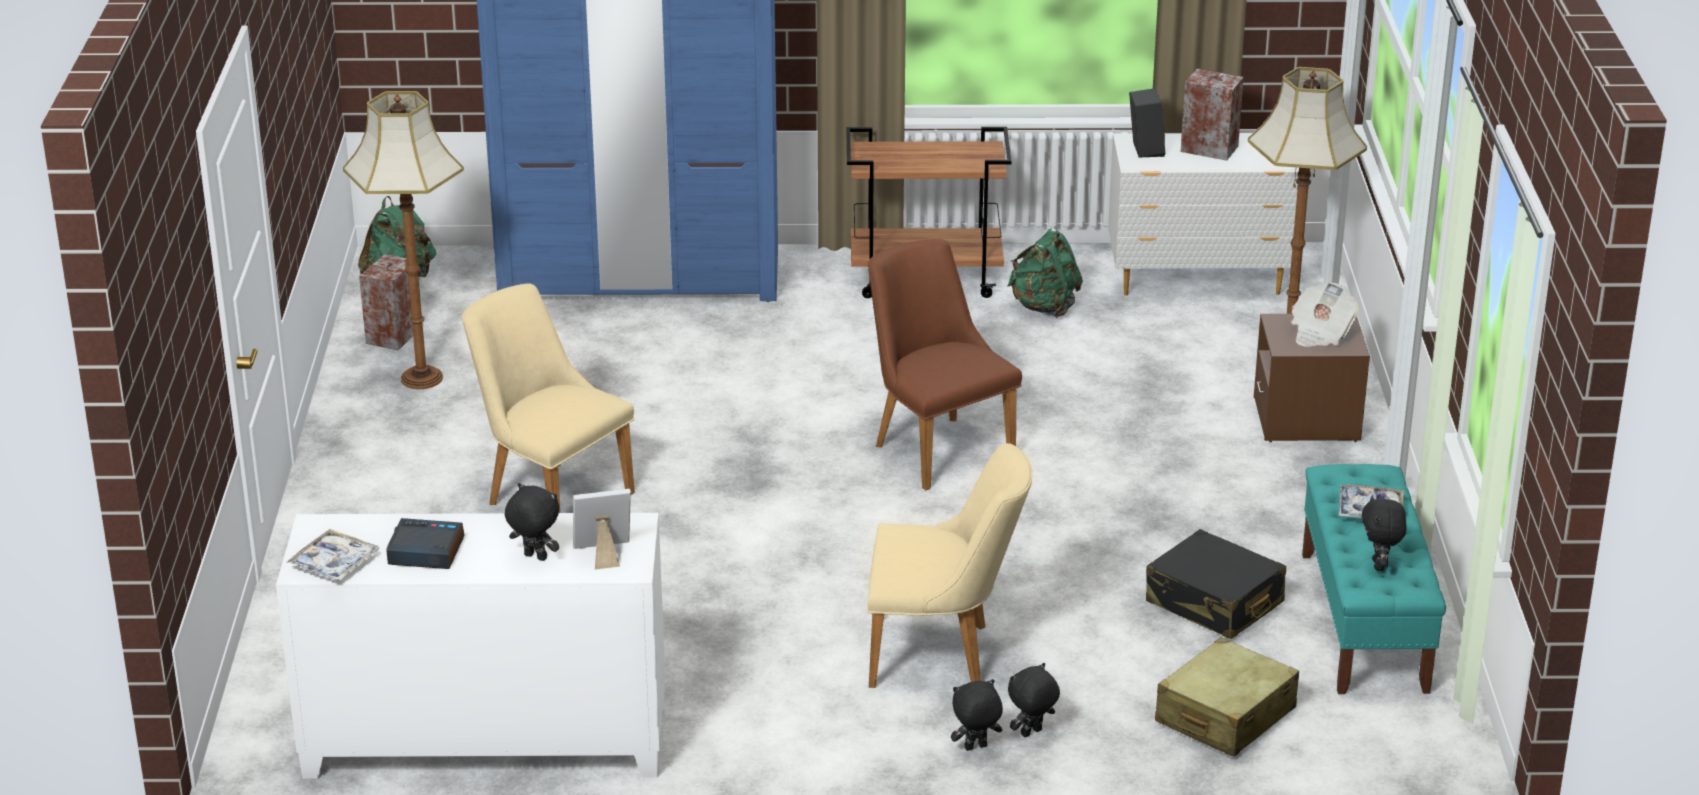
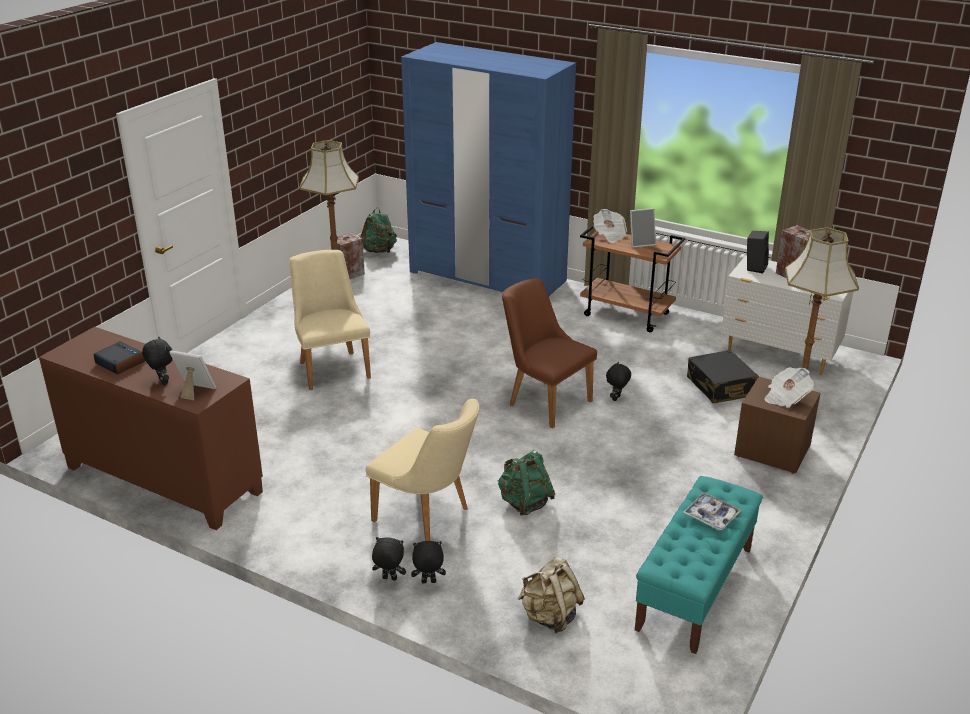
camera: 30 degrees right, 0 degrees up
(334, 563) = (76, 355): tray -> none
(485, 742) = (162, 480): white cabinet -> brown cabinet
(879, 150) = (609, 235): none -> newspaper
(935, 446) = (543, 400): brown chair -> brown chair turned 45 degrees counterclockwise
(940, 151) = (641, 243): none -> picture frame
(1044, 307) = (676, 345): green backpack -> green backpack (524, 503)
(1214, 603) = (612, 542): black suitcase -> black suitcase (720, 387)
(1224, 716) = (550, 616): beige suitcase -> beige backpack
(1379, 565) = (683, 554): black plush toy -> black plush toy (617, 398)

